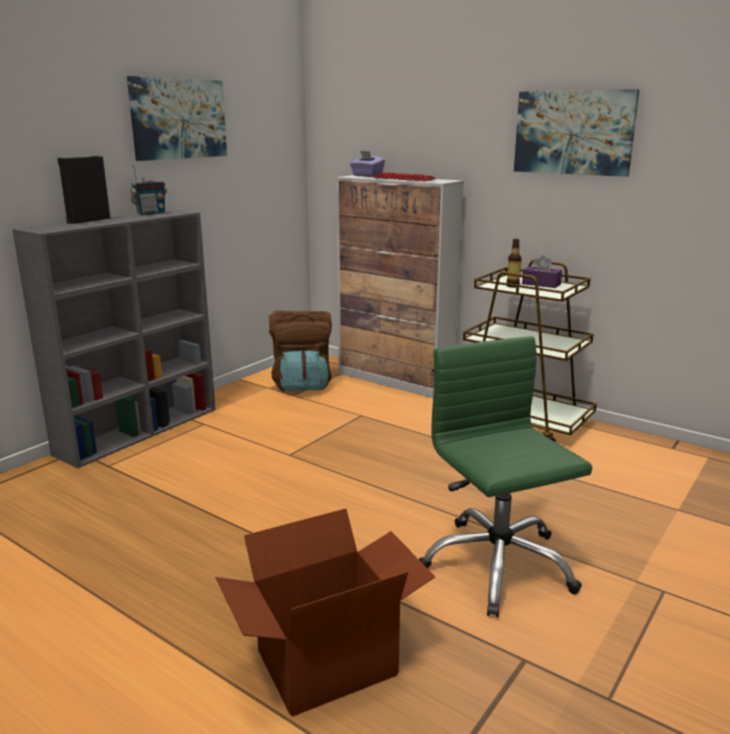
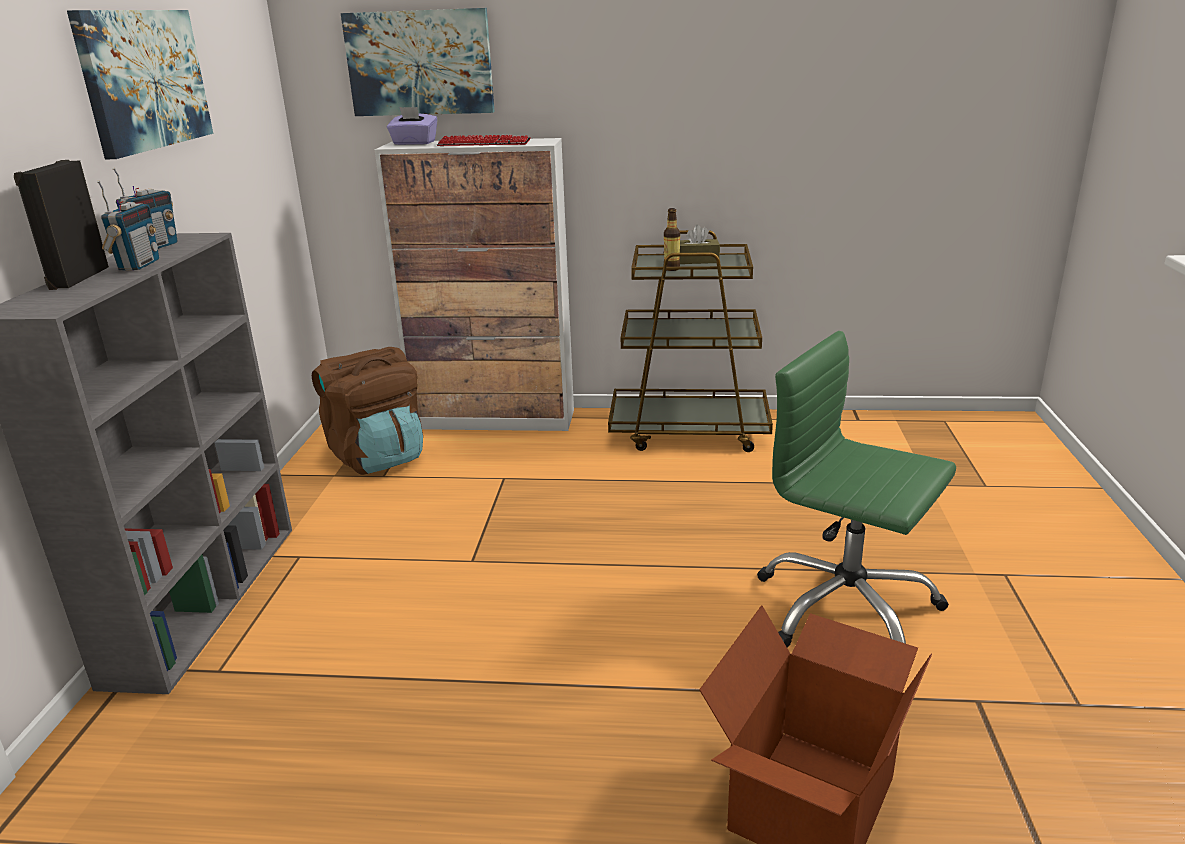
camera: 30 degrees left, 5 degrees up
(124, 219) = (138, 265): none -> radio
(541, 284) = (696, 260): purple tissue box -> brown tissue box
(574, 132) = (706, 66): picture -> picture (420, 63)

